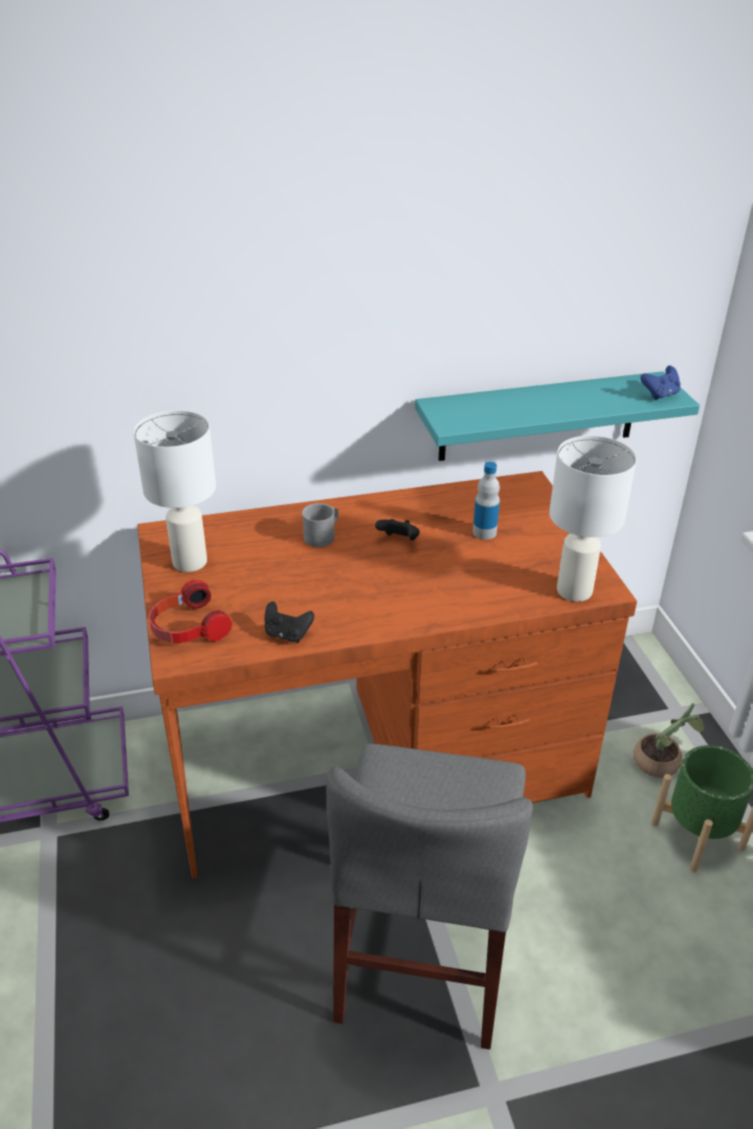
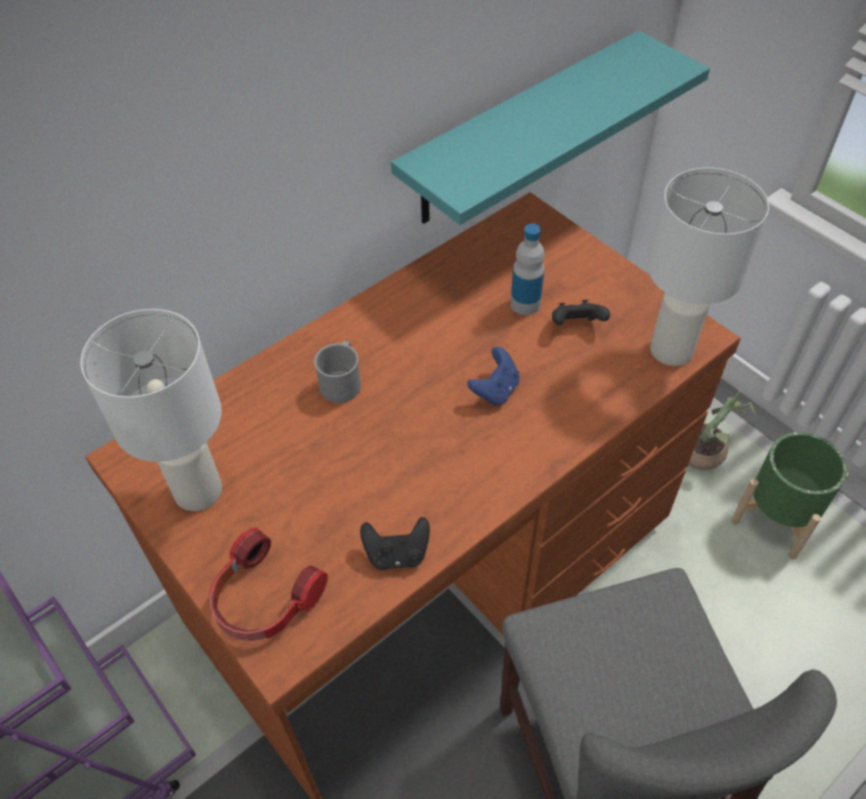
camera: 25 degrees left, 15 degrees up
(399, 541) = (437, 353): black game controller -> black game controller (576, 326)
(660, 395) = (661, 66): blue game controller -> blue game controller (495, 390)

